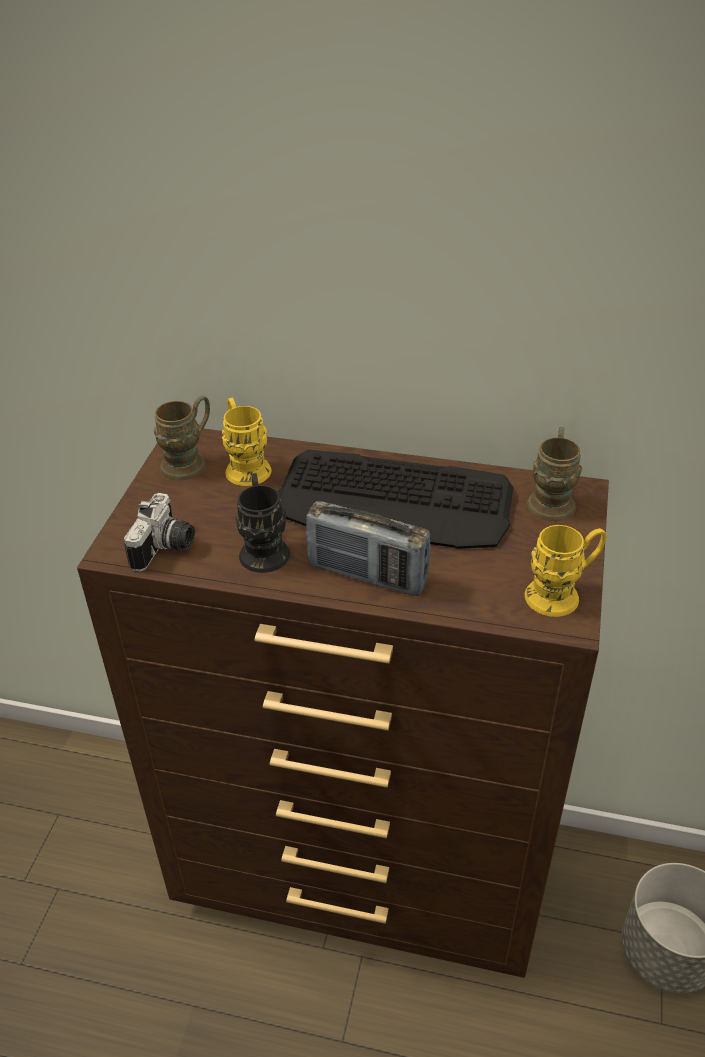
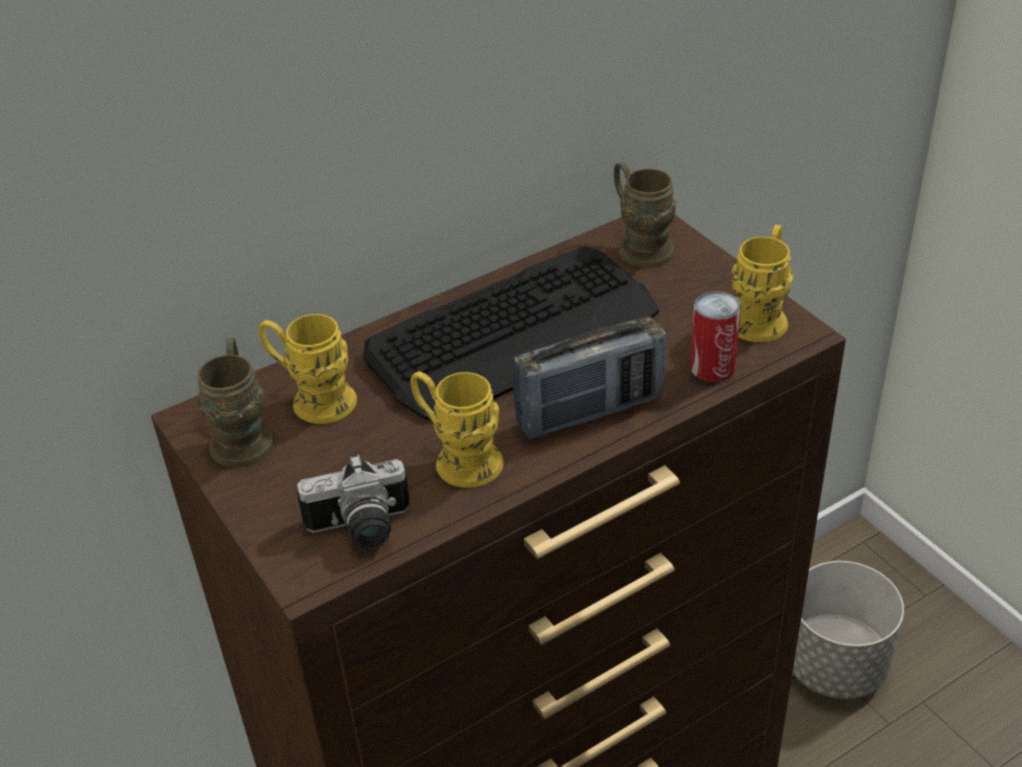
camera: 45 degrees left, 0 degrees up
(166, 549) = (361, 530): camera -> camera turned 105 degrees clockwise
(263, 548) = (458, 458): black mug -> yellow mug
(478, 602) = (712, 367): none -> can

